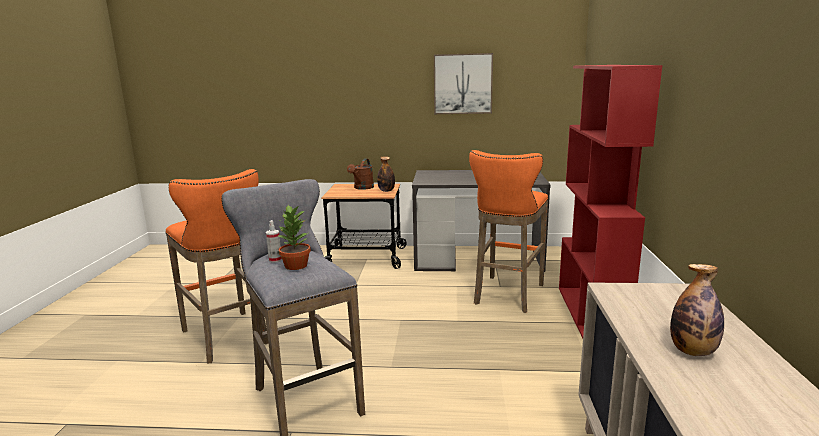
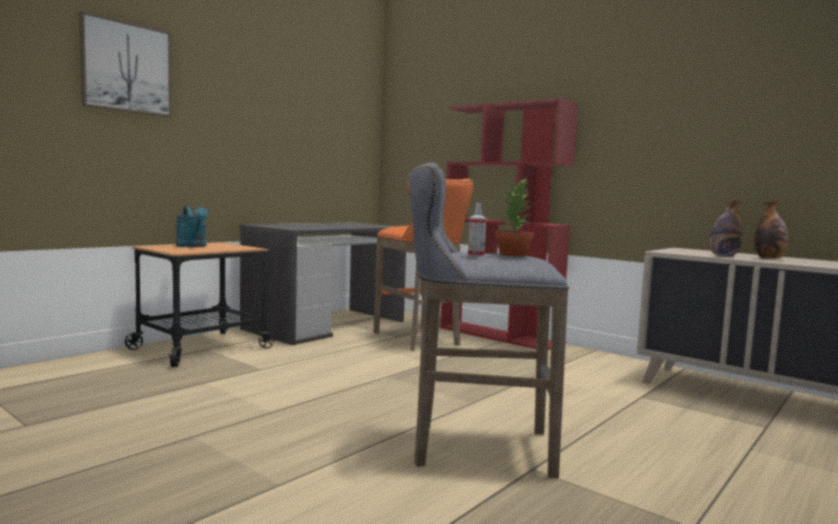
camera: 55 degrees left, 10 degrees down
(228, 338) = (244, 455): orange stool -> none
(362, 188) = (193, 246): brown watering can -> turquoise watering can
(386, 191) = (236, 246): bottle -> bottle (723, 256)
(463, 84) = (286, 121): picture -> picture (126, 67)

